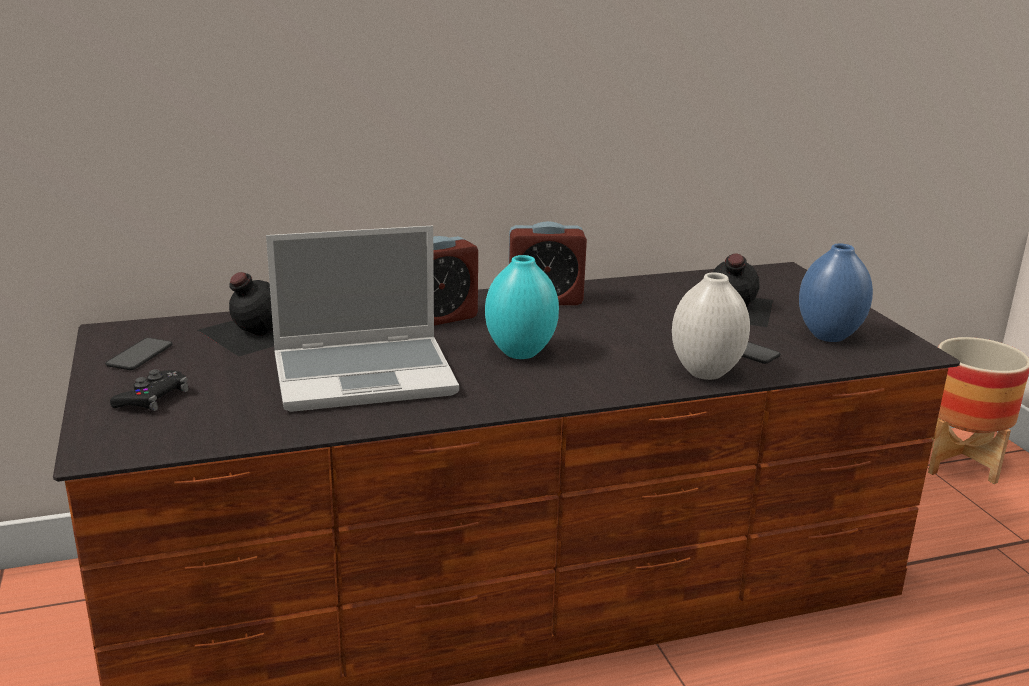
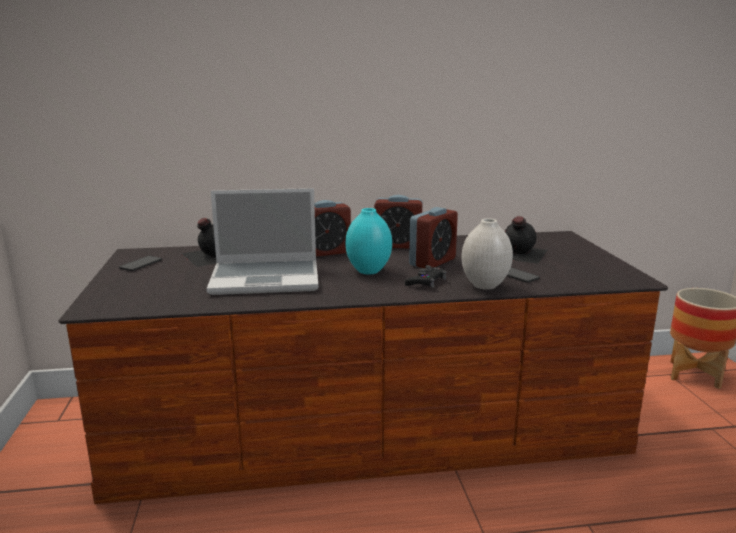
camera: 10 degrees right, 5 degrees down
(152, 398) = (135, 285): black game controller -> black game controller (426, 282)
(611, 331) = (432, 262): none -> alarm clock
(827, 336) = (577, 270): blue vase -> none

